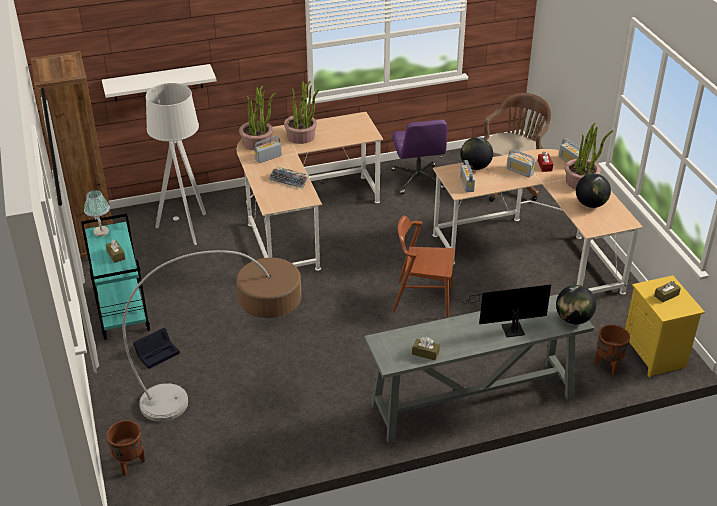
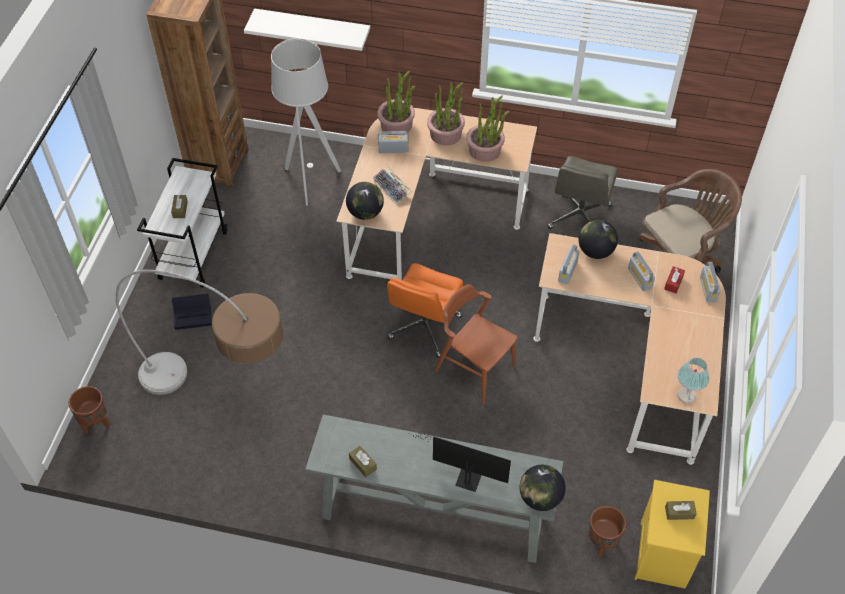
camera: 30 degrees right, 15 degrees up
(101, 232) = (186, 176): table lamp -> table lamp (686, 396)
(121, 312) = (193, 254): turquoise cart -> white cart
(361, 288) = (424, 328): none -> orange office chair
(418, 180) = (579, 217): purple office chair -> grey office chair
(580, 182) = (696, 322): potted plant -> potted plant (485, 150)
(590, 204) = (682, 358): globe -> globe (365, 213)

